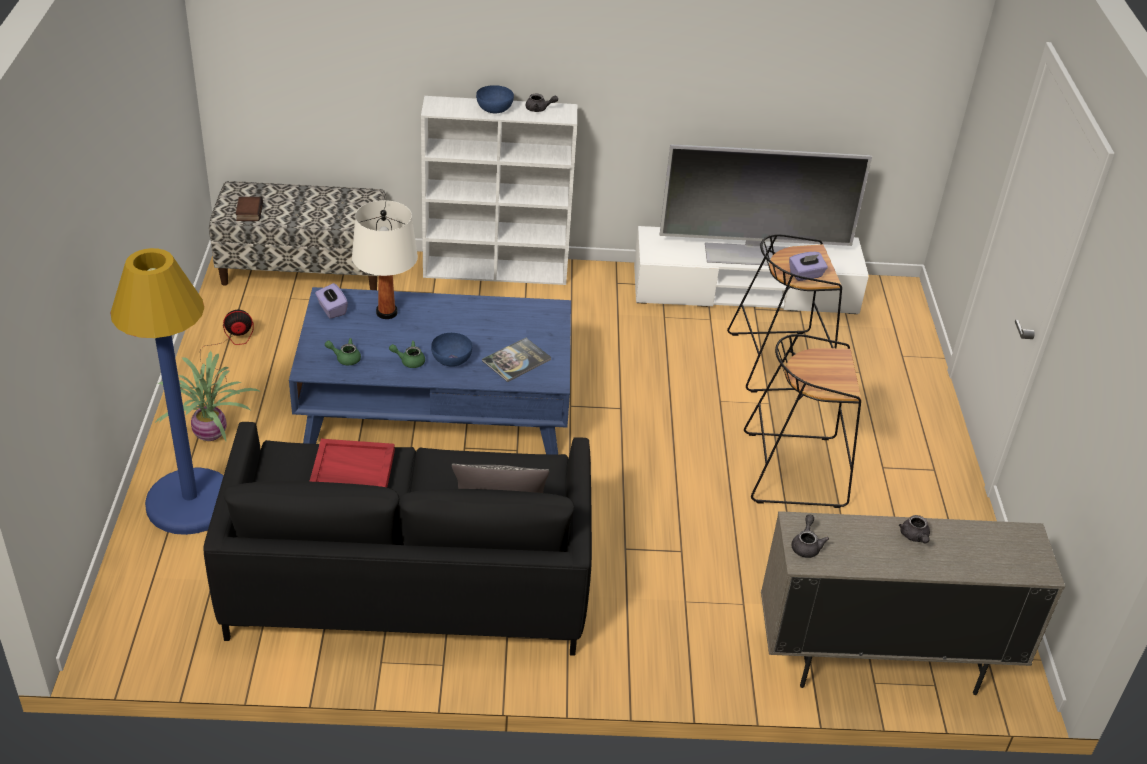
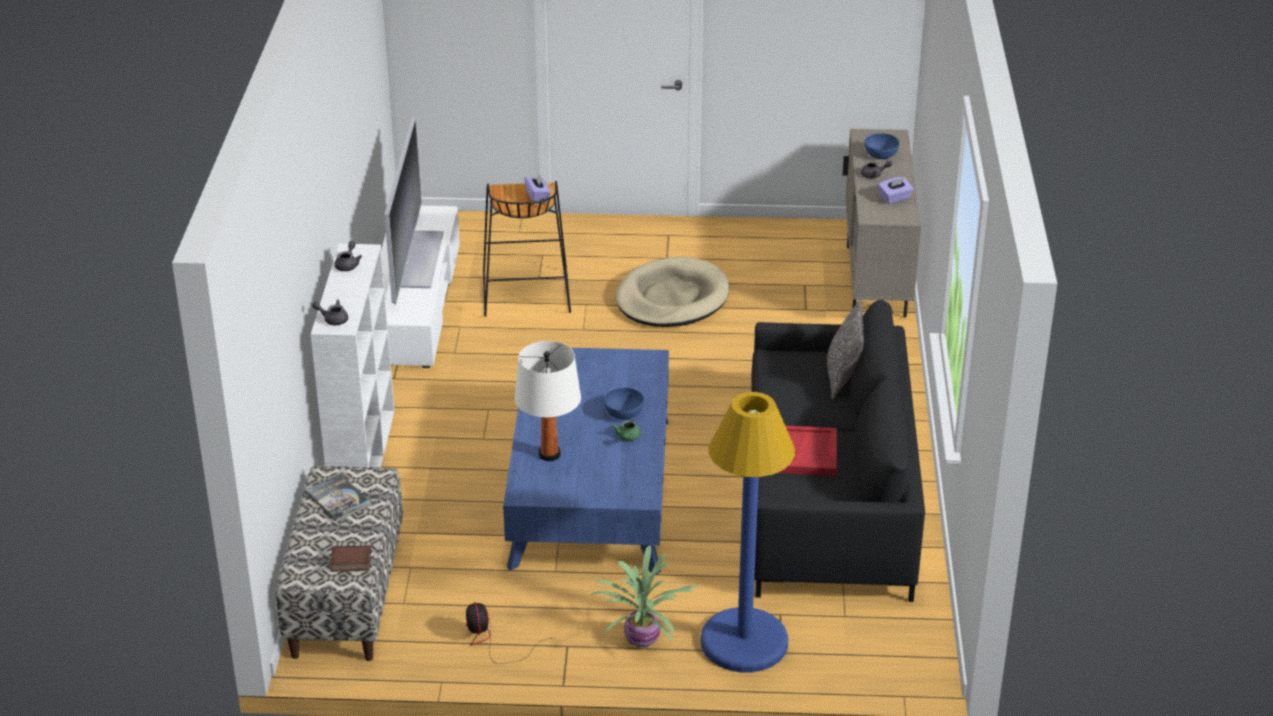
camera: 85 degrees left, 5 degrees down
(331, 309) = (544, 489): purple tissue box -> purple tissue box (895, 198)
(345, 358) = (625, 476): green teapot -> none
(494, 109) = (346, 290): blue bowl -> blue bowl (881, 155)
(516, 360) = (623, 377): book -> book (338, 498)
(796, 469) = (672, 298): black stool -> beige dog bed
(806, 545) = (892, 216): grey teapot -> grey teapot (333, 319)

